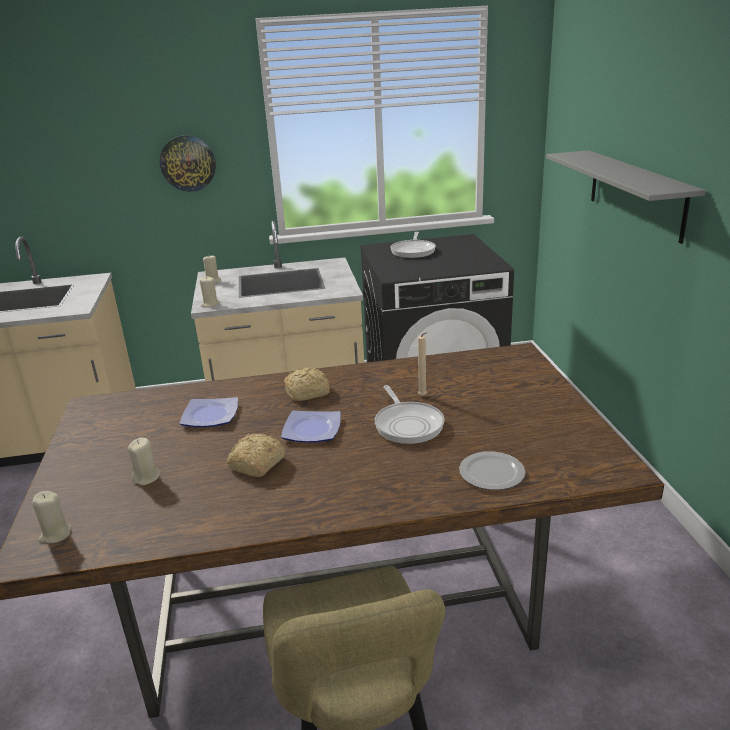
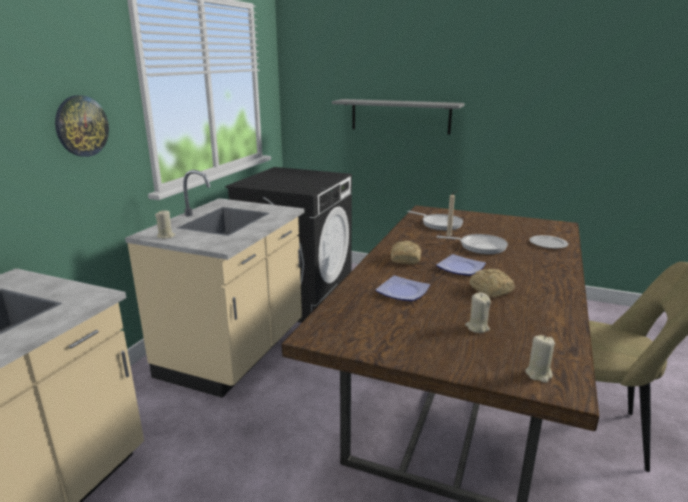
camera: 60 degrees left, 5 degrees down
(210, 304) = (223, 245): beige candle -> none
(413, 251) = (272, 180): frying pan -> frying pan (439, 224)

